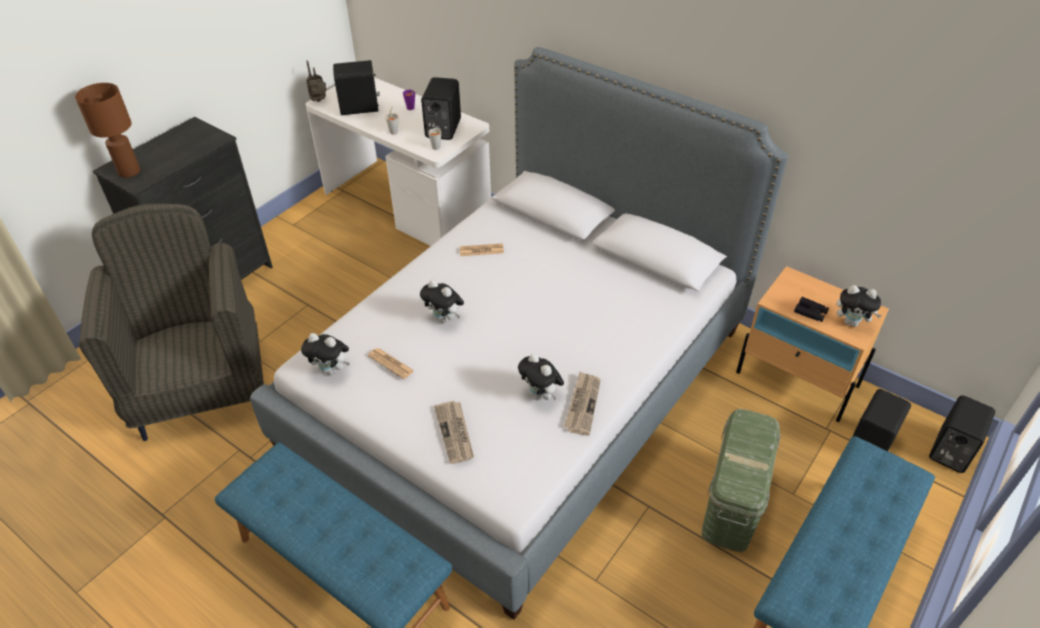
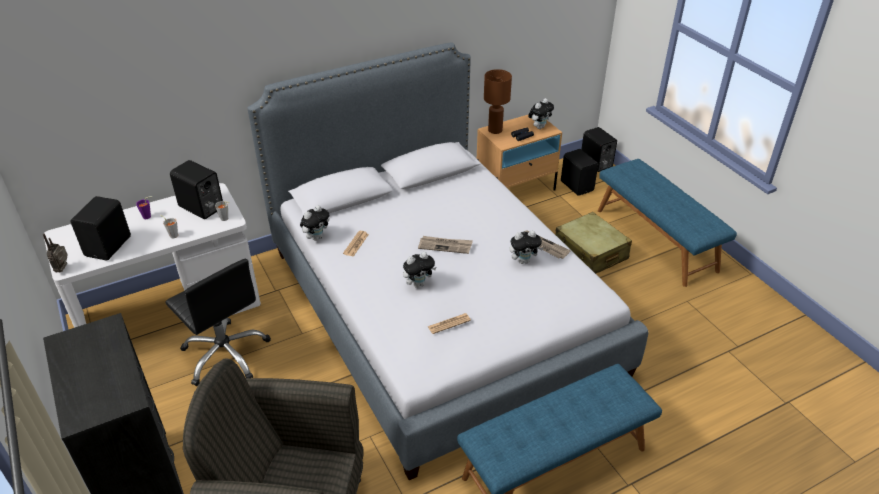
camera: 65 degrees left, 5 degrees down
(129, 171) = (99, 405): brown table lamp -> brown table lamp (494, 130)
(331, 370) = (431, 361): plush toy -> plush toy (316, 237)
(373, 260) = (226, 354): none -> black office chair
(455, 433) = (536, 310): newspaper -> newspaper (445, 246)
(732, 504) = (590, 252): green storage box -> beige suitcase

